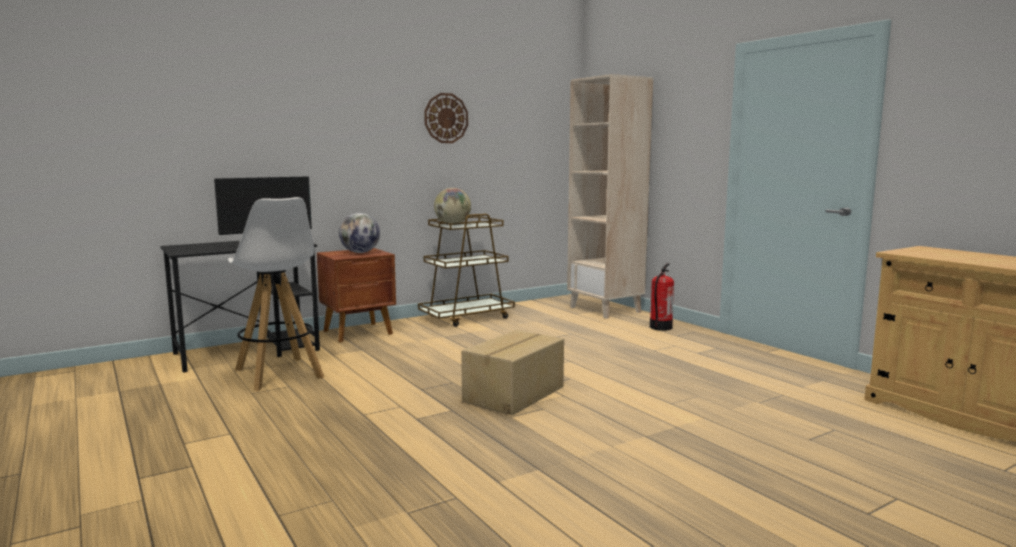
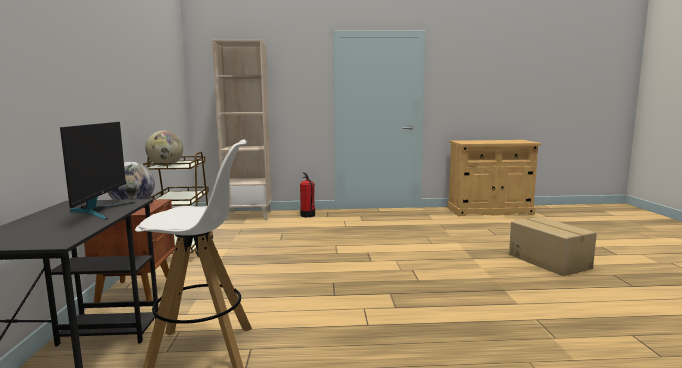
camera: 60 degrees left, 0 degrees up
(446, 118) = (135, 63): wall clock -> none
(515, 394) = (379, 270): cardboard box -> cardboard box (549, 261)

